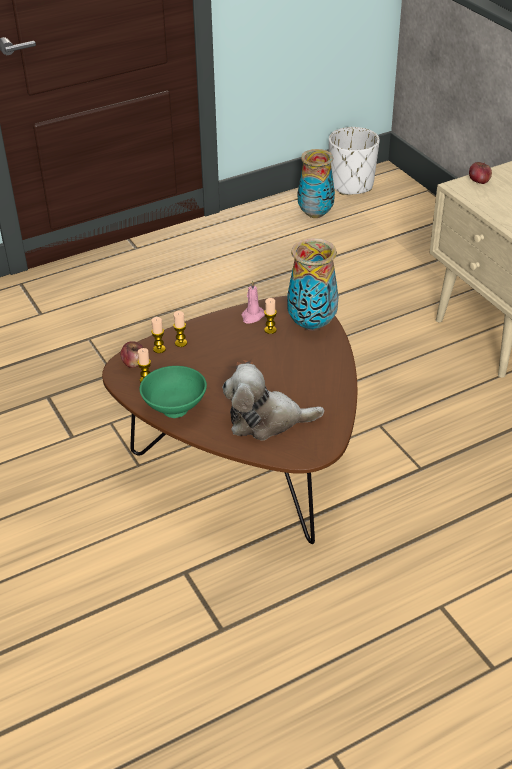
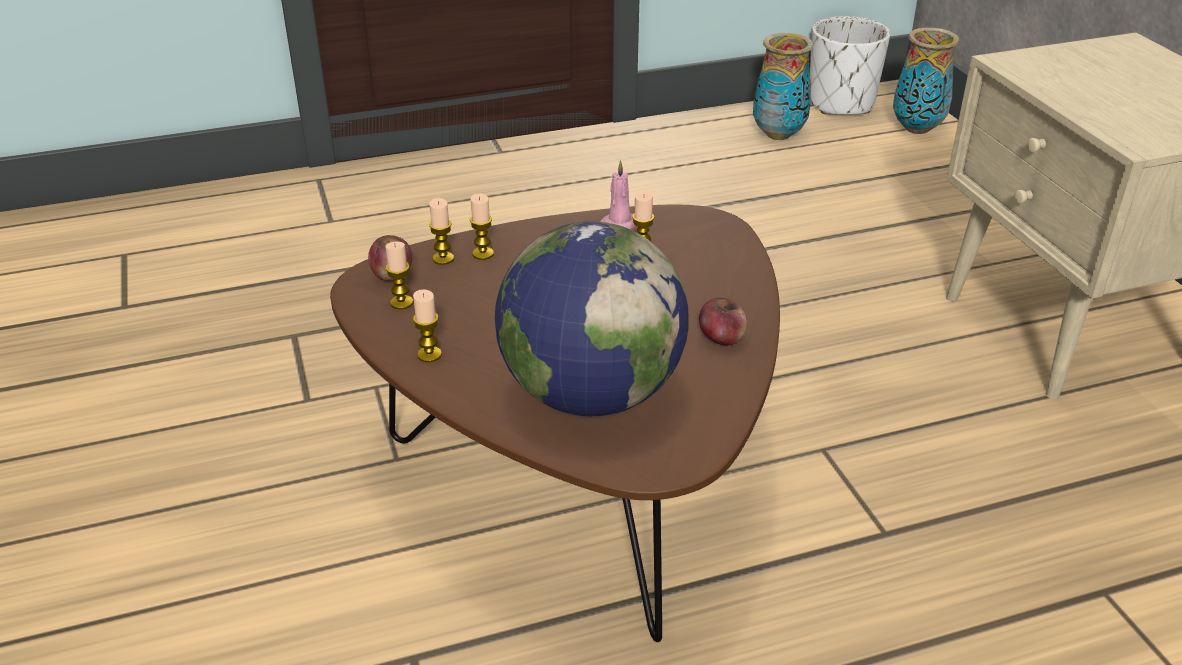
camera: 10 degrees right, 5 degrees down
(173, 409) = (429, 355): green bowl -> candle
(266, 420) = (591, 394): plush toy -> globe
(312, 324) = (718, 250): vase -> vase (917, 129)
(479, 181) = (1046, 57): apple -> apple (721, 338)

